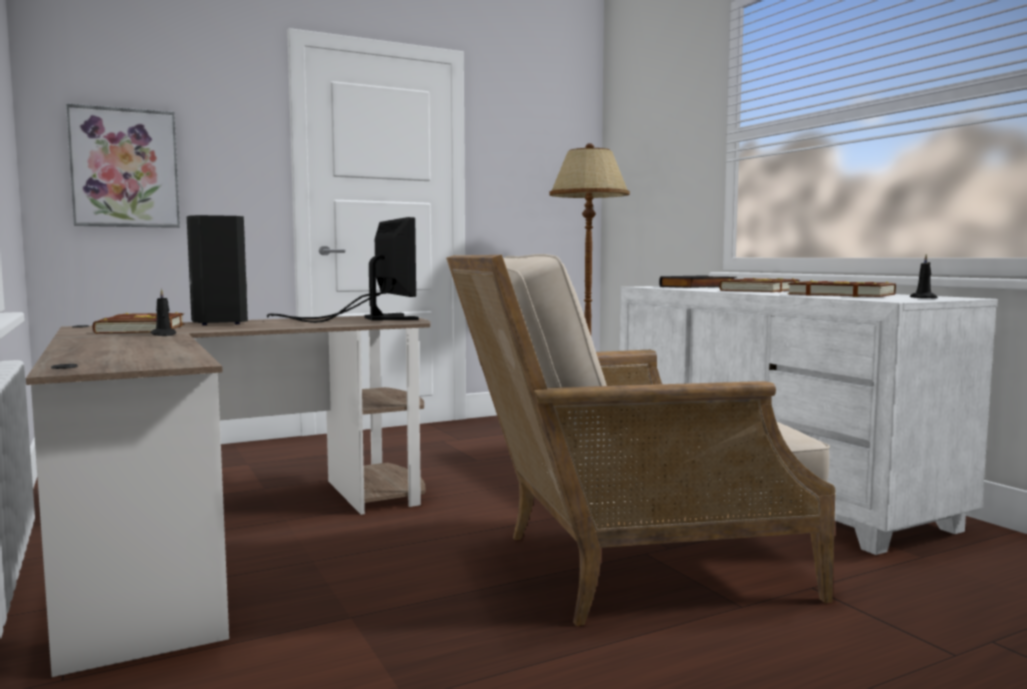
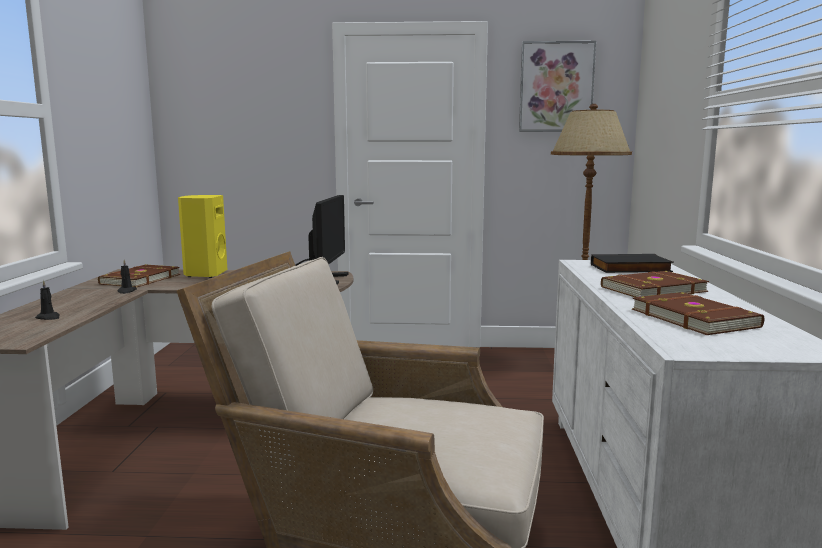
camera: 30 degrees right, 5 degrees up
(124, 168) = (217, 143): picture -> picture (556, 87)
(218, 323) = (204, 274): black speaker -> yellow speaker
(924, 298) = (756, 347): black candle -> black candle (48, 318)

